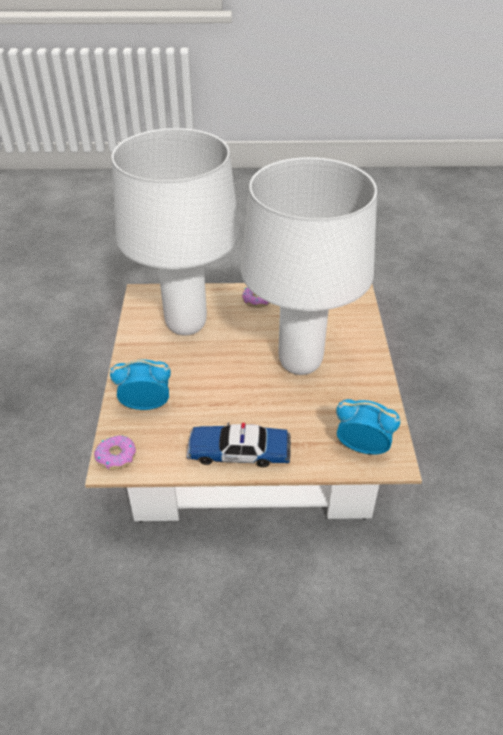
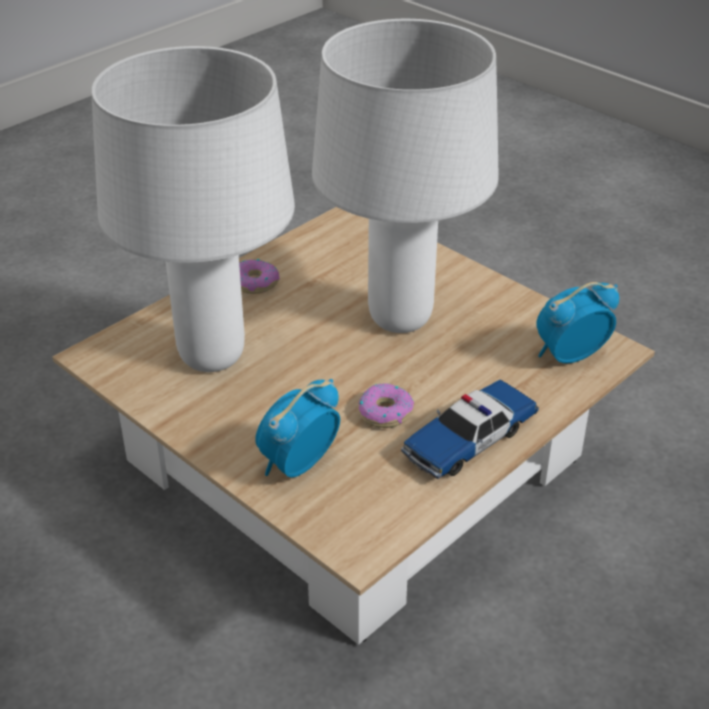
camera: 45 degrees left, 5 degrees down
(116, 456) = (350, 537): donut -> donut (385, 412)

